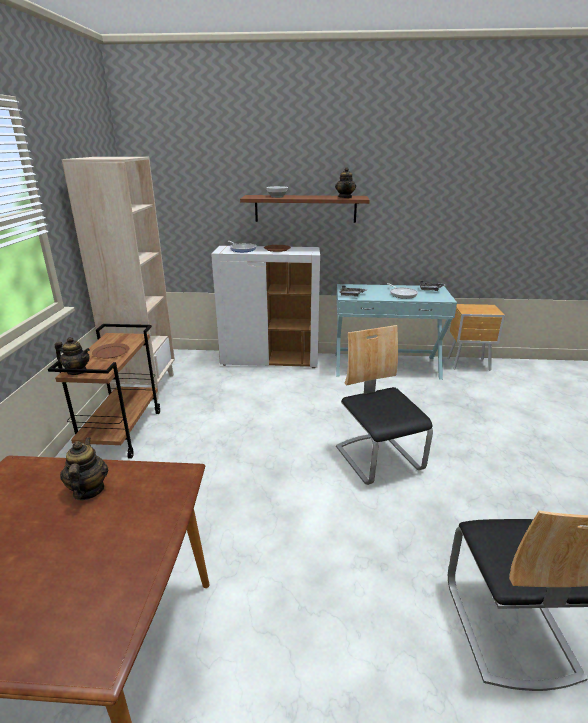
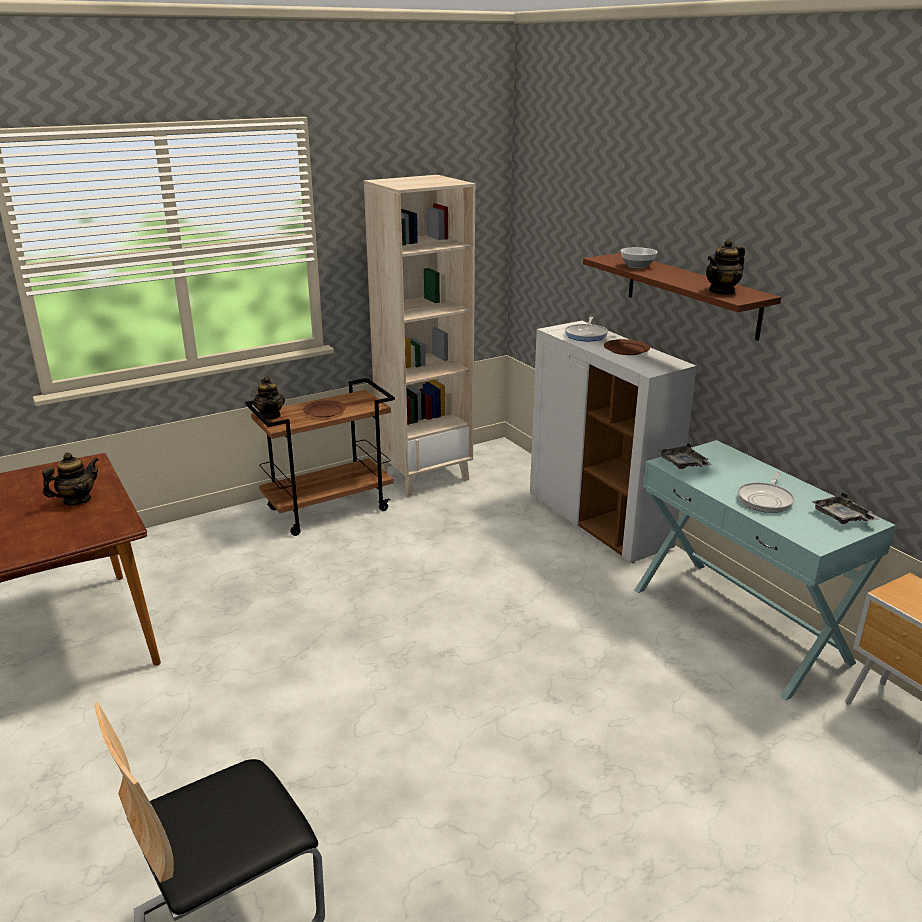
camera: 55 degrees right, 0 degrees up
(378, 458) = (464, 704): chair -> none

